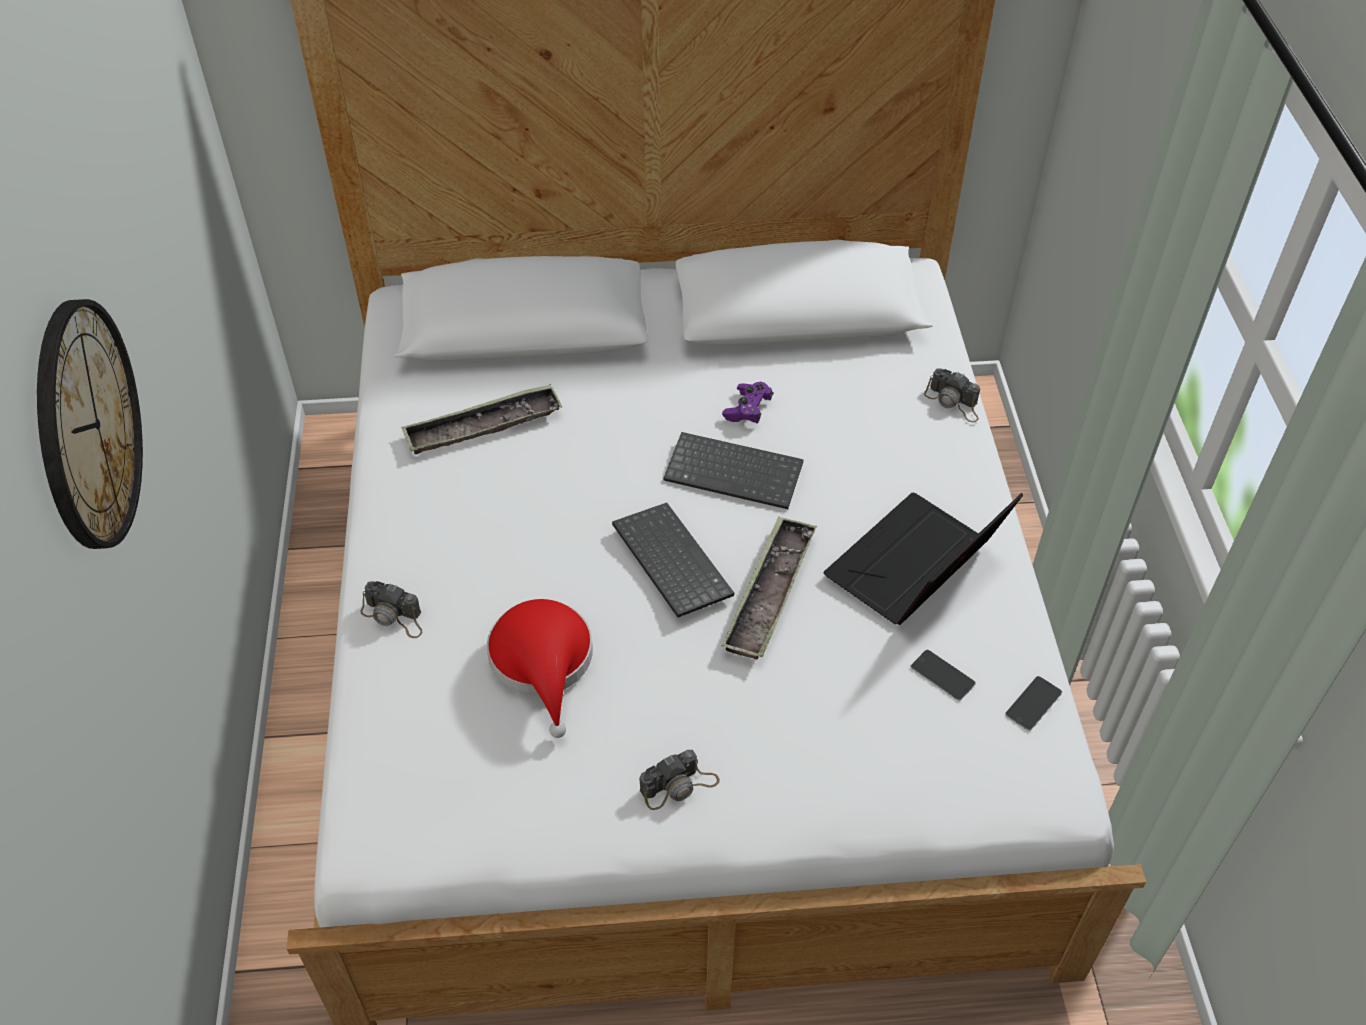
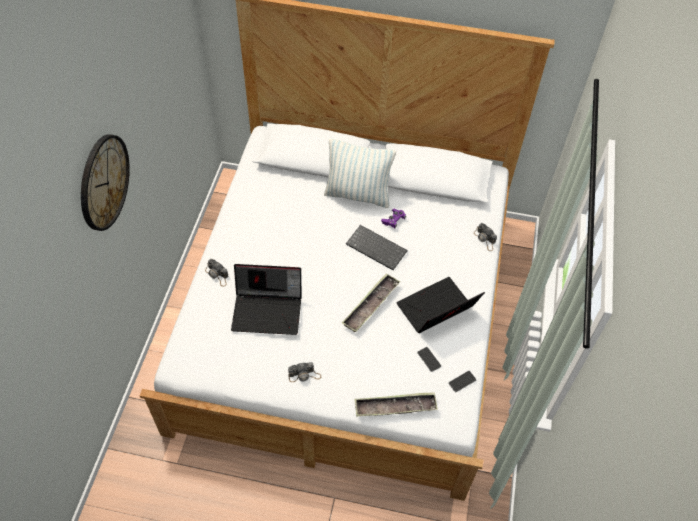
camera: 15 degrees right, 5 degrees up
(483, 426) = (280, 201): tray -> tray (395, 407)
(543, 662) = (268, 310): red hat -> laptop
(650, 375) = (358, 195): none -> pillow
(668, 561) = (334, 280): keyboard -> none

